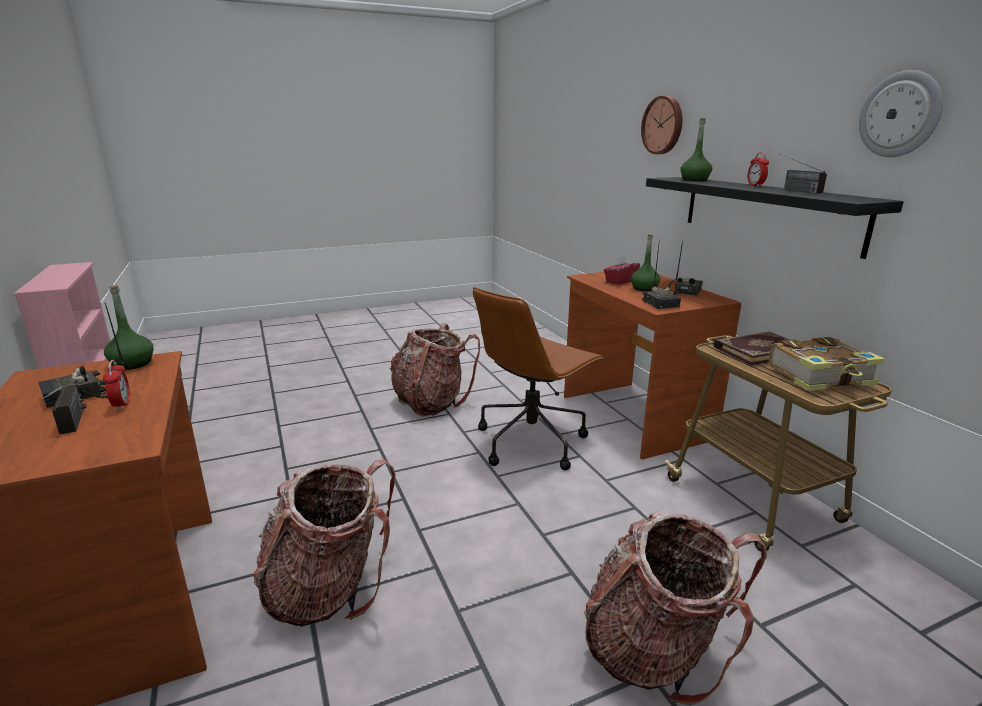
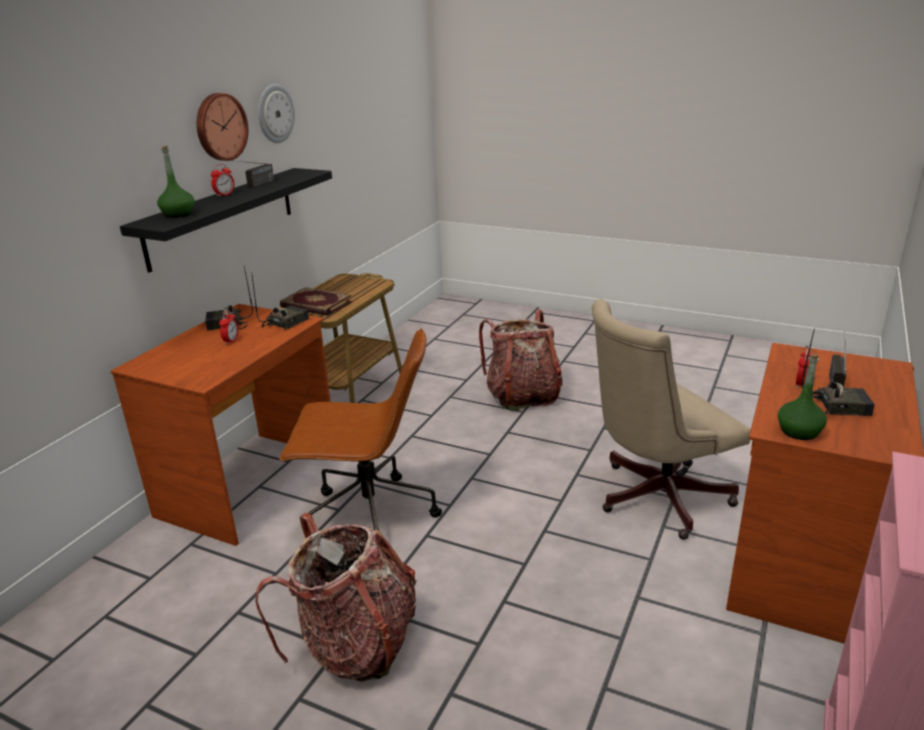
camera: 130 degrees left, 5 degrees up
(330, 588) = (654, 498): backpack -> beige office chair
(620, 281) = (209, 358): red tissue box -> none
(644, 288) = (231, 341): green bottle -> alarm clock
(663, 125) = (58, 173): wall clock -> wall clock (220, 127)
(821, 376) = (346, 286): book -> none

